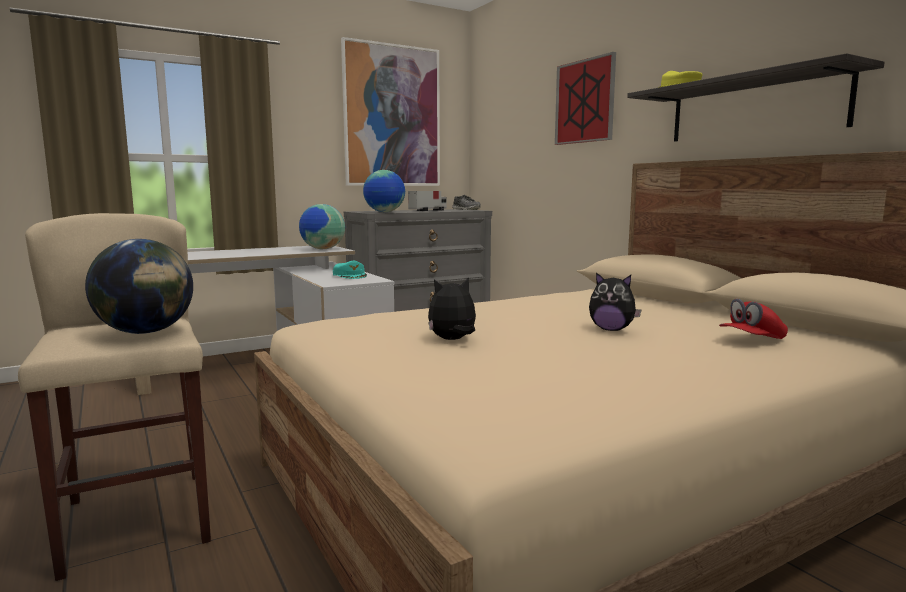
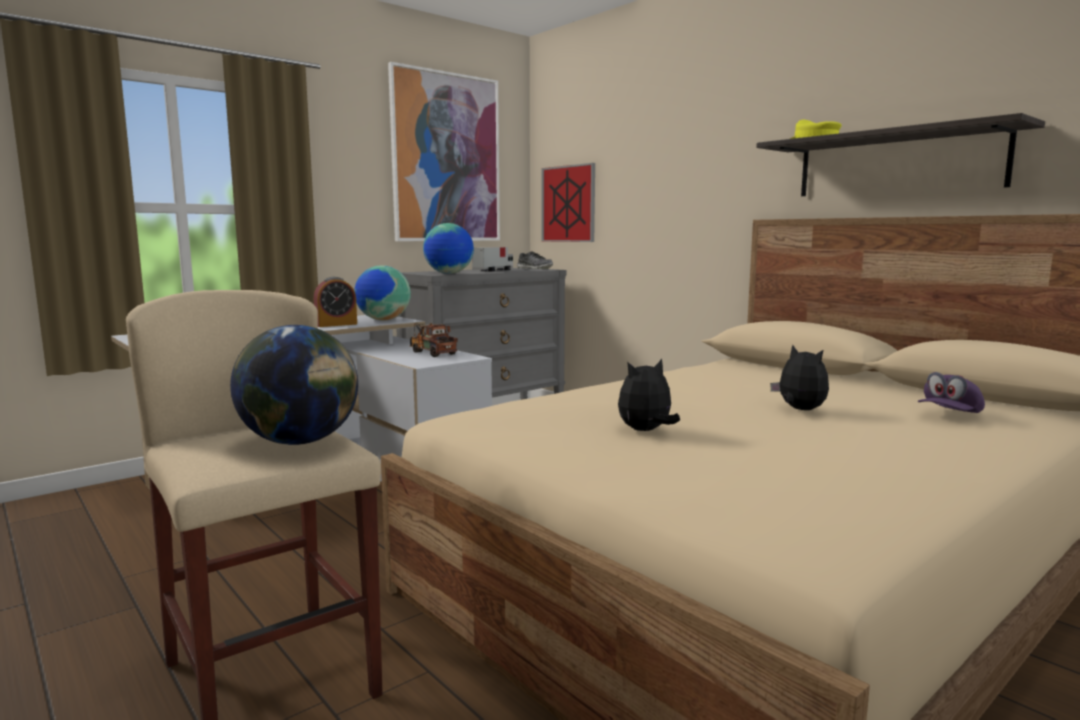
camera: 10 degrees left, 0 degrees up
(281, 251) = (336, 324): none -> alarm clock
(350, 275) = (431, 352): turquoise cap -> toy truck
(584, 101) = (687, 148): picture -> picture (568, 204)
(611, 330) = (799, 410): plush toy -> plush toy turned 135 degrees counterclockwise
(752, 340) = (949, 415): red cap -> purple cap

